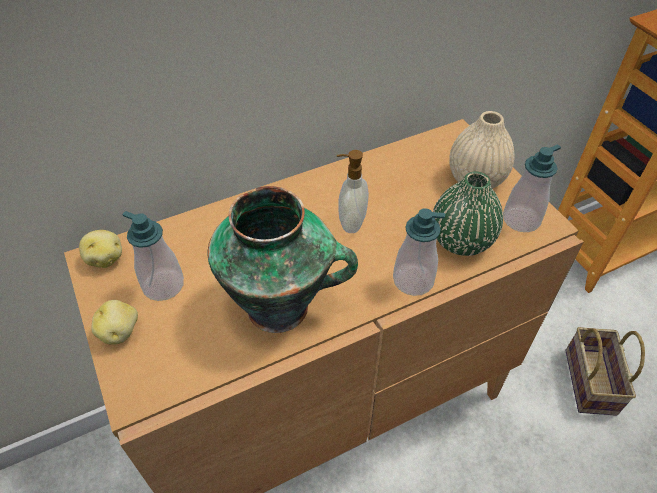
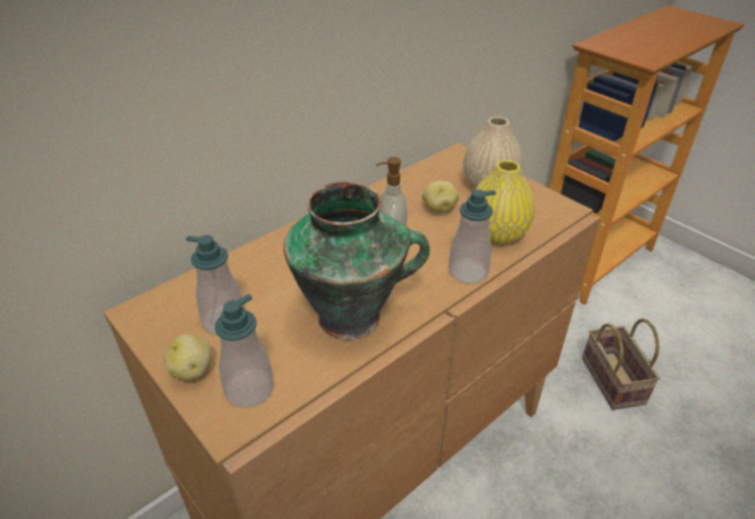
camera: 15 degrees left, 10 degrees down
(105, 258) = (152, 308): potato -> potato (439, 208)
(461, 240) = (497, 233): green vase -> yellow vase
(521, 219) = (541, 209): soap dispenser -> soap dispenser (249, 389)

